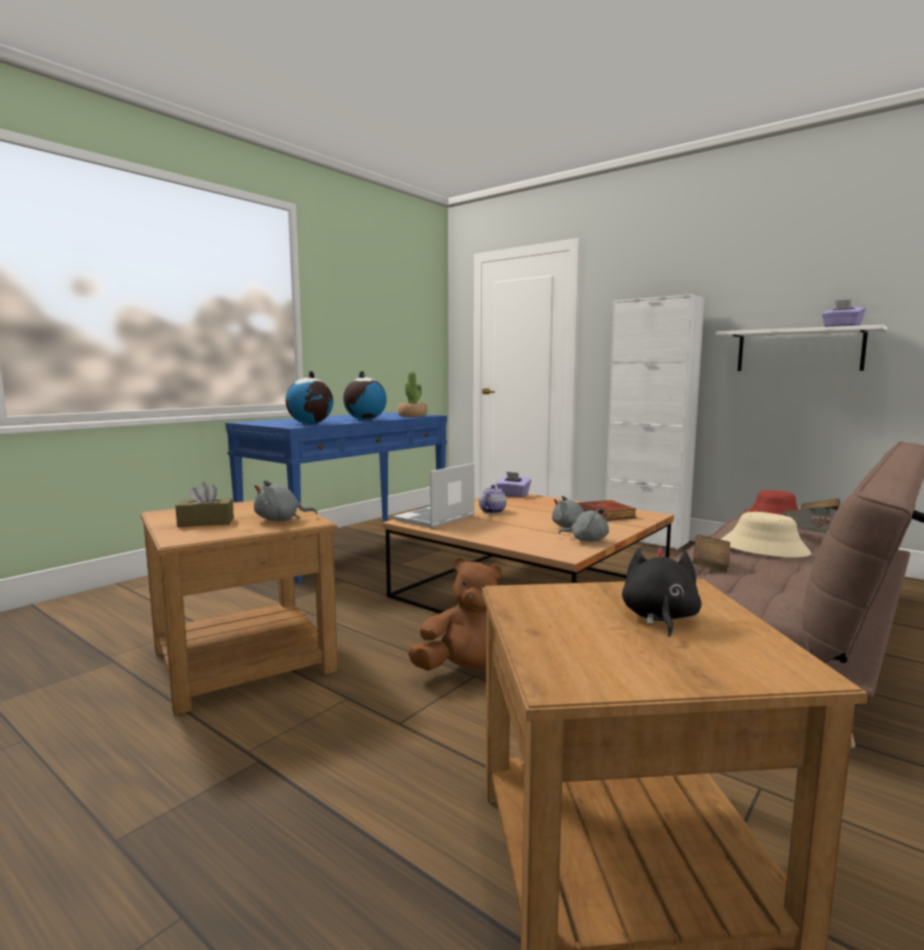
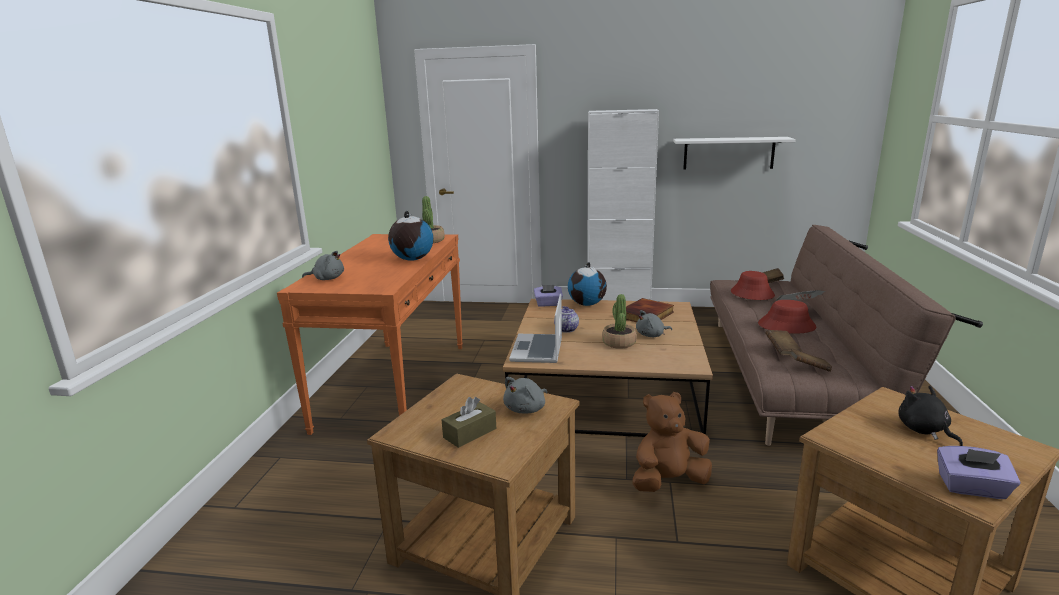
camera: 30 degrees left, 10 degrees up
(310, 424) = (384, 279): globe -> globe (587, 304)
(349, 548) = (395, 385): blue console table -> orange console table
(524, 527) = (619, 342): none -> potted plant
(587, 540) = (682, 346): grey plush toy -> grey plush toy (327, 279)
(714, 583) = (809, 369): none -> brown book
(764, 548) = (786, 325): beige hat -> red hat
(841, 327) = (763, 138): purple tissue box -> purple tissue box (972, 488)

